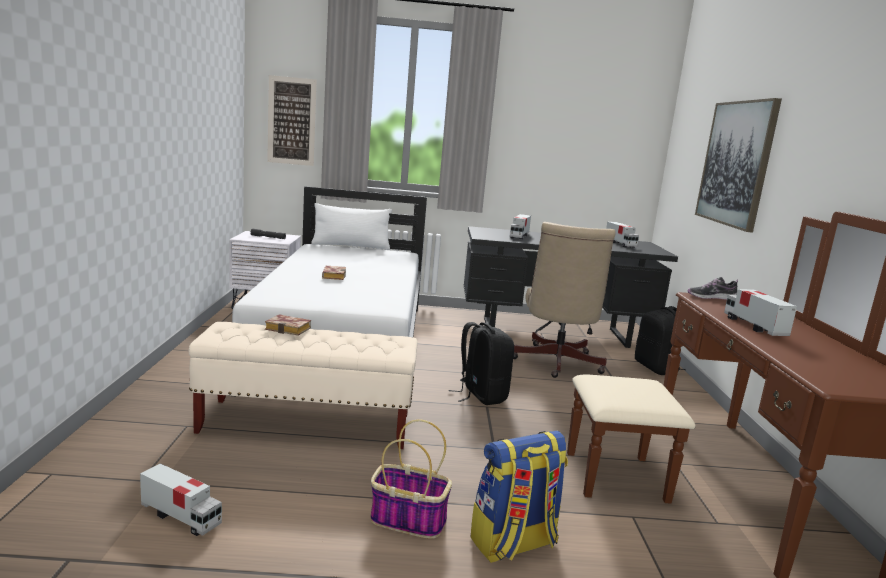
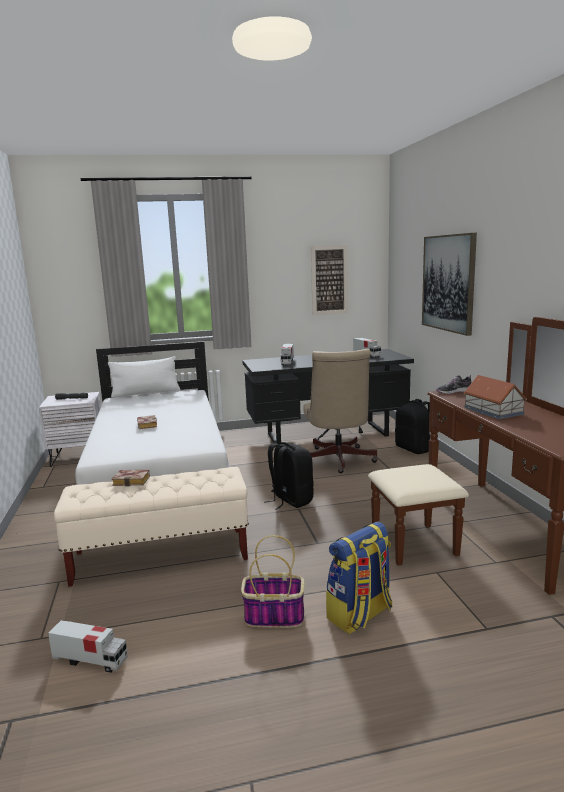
camera: 10 degrees left, 0 degrees up
(291, 121) = (73, 294): picture -> picture (329, 280)
(754, 326) = (493, 411): toy truck -> toy house

